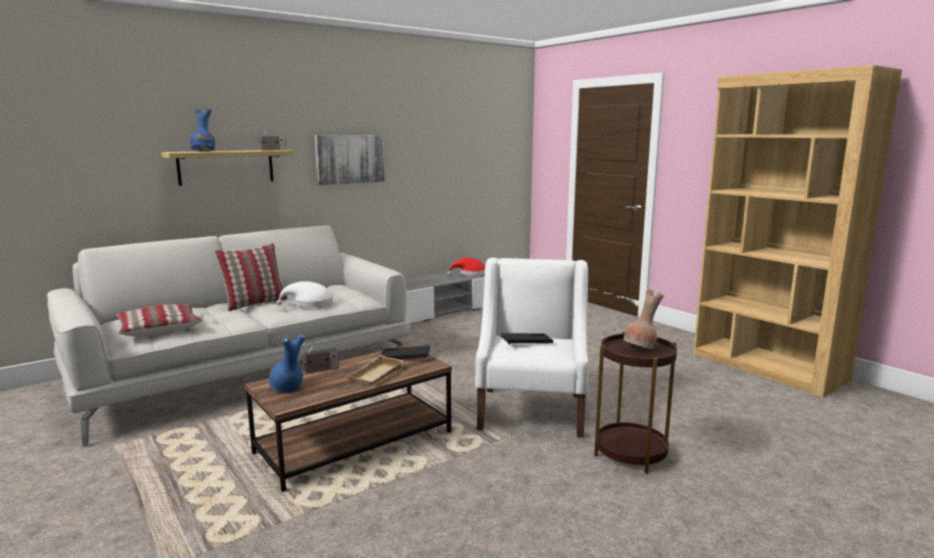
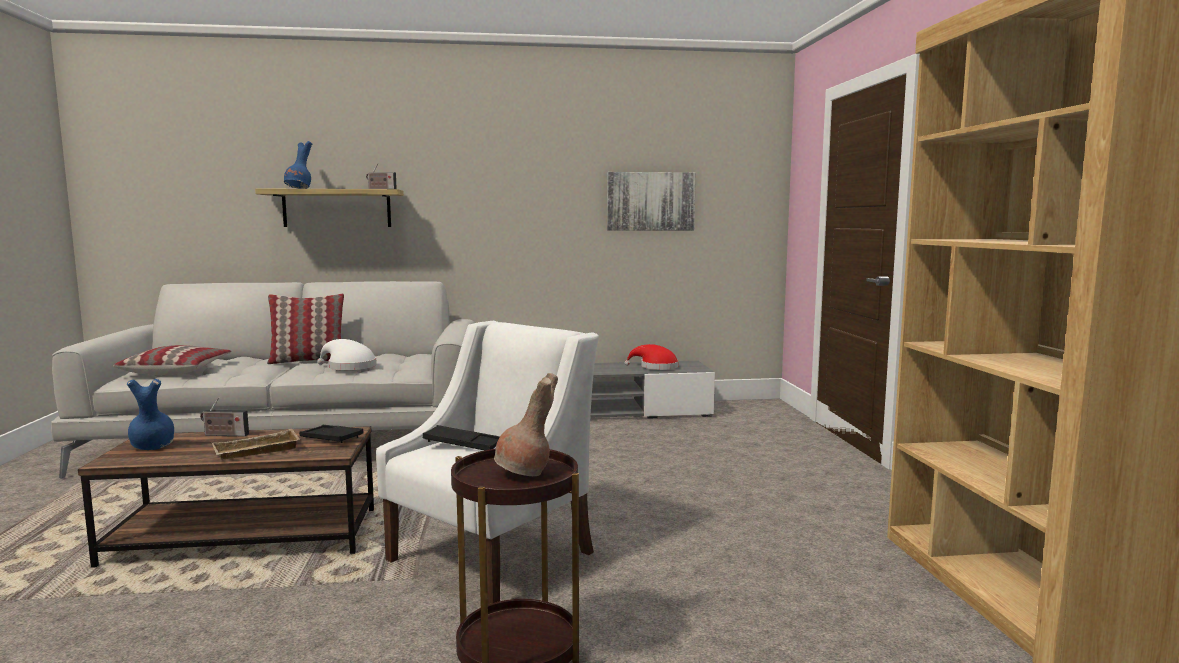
camera: 30 degrees right, 5 degrees down
(350, 159) = (491, 204): picture -> picture (650, 201)

